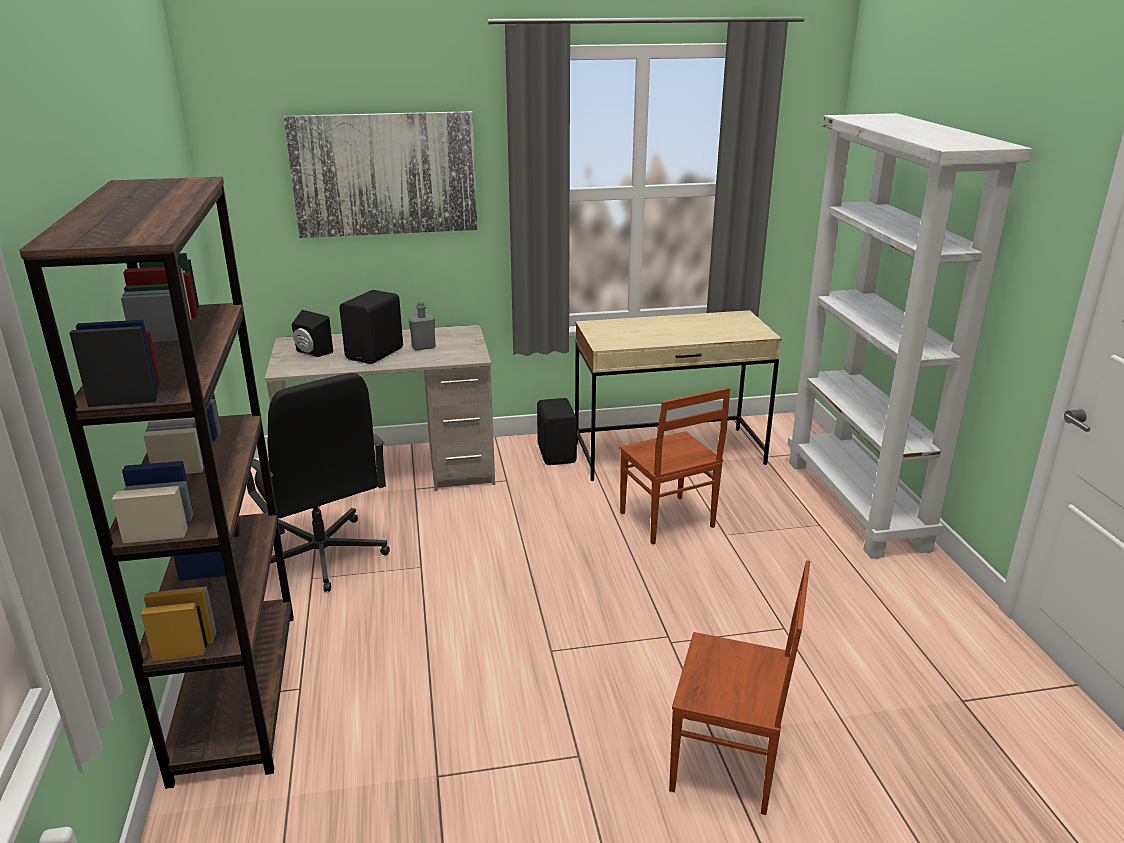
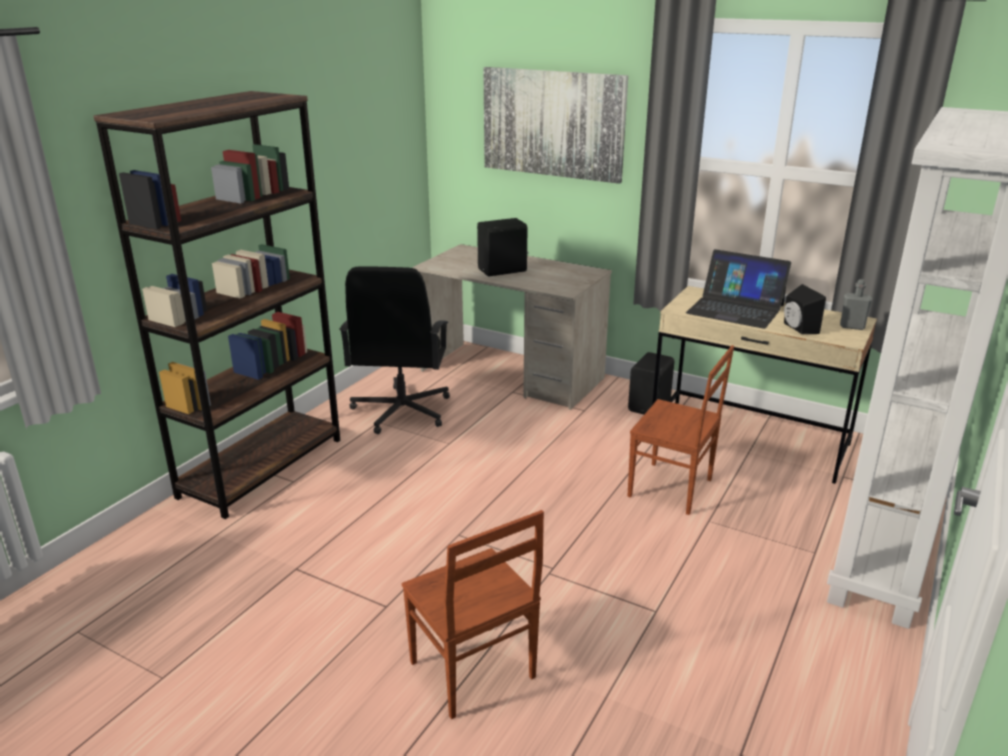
camera: 40 degrees right, 0 degrees up
(311, 352) = (464, 259): black speaker -> black speaker (797, 328)
(423, 347) = (542, 275): grey bottle -> grey bottle (852, 326)
(646, 331) = (735, 309): none -> laptop
(666, 521) = (671, 489): brown chair -> brown chair turned 75 degrees counterclockwise

